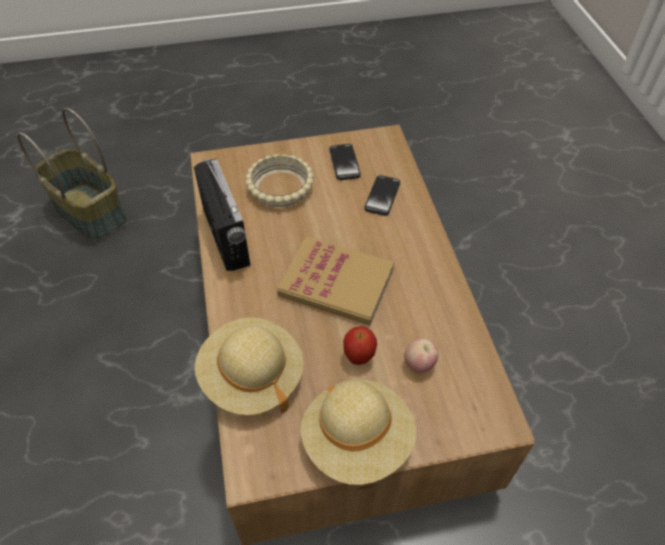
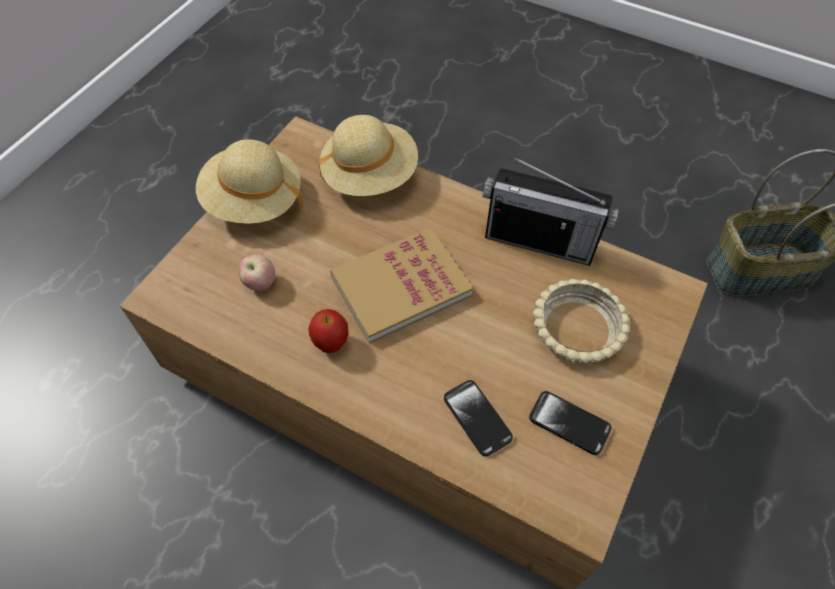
camera: 130 degrees right, 5 degrees up
(359, 357) = (312, 249): apple -> apple (331, 343)

